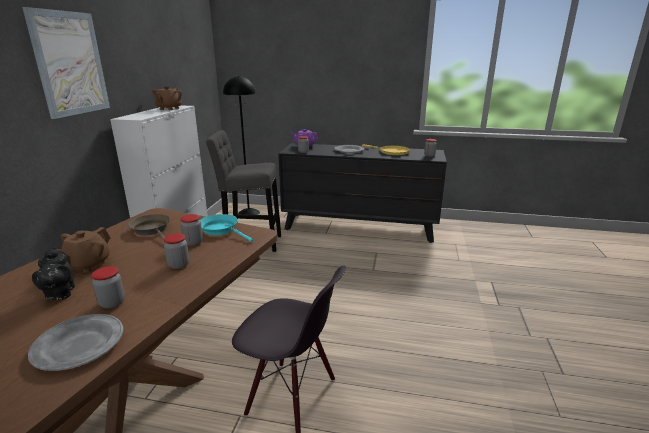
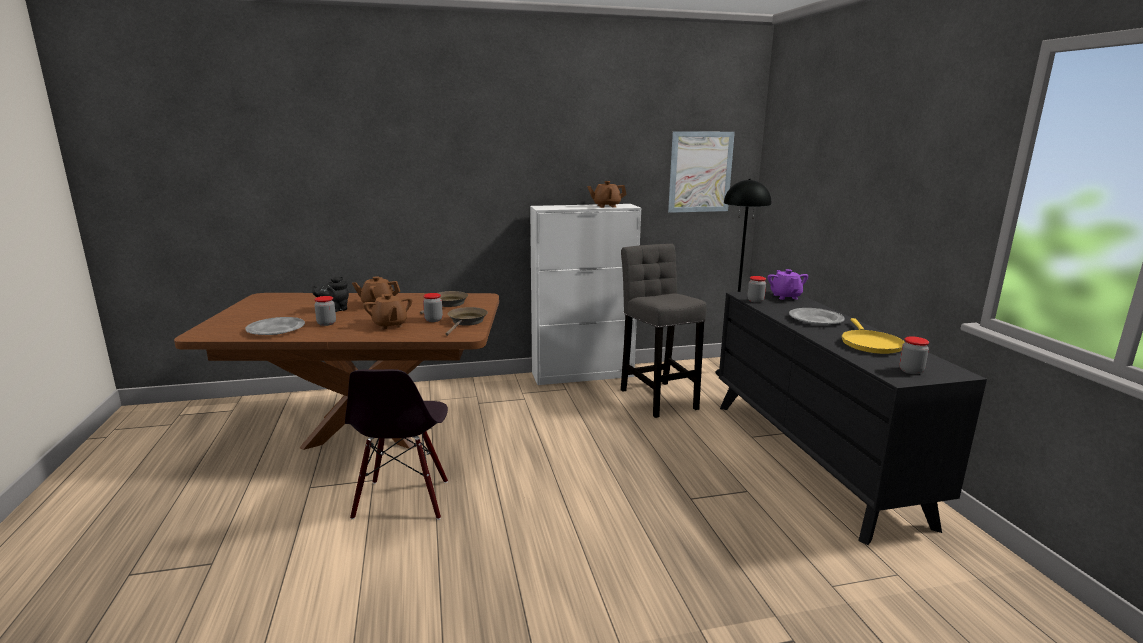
camera: 65 degrees right, 5 degrees down
(70, 64) = (496, 152): picture -> picture (700, 172)
(178, 265) = (390, 325): jar -> brown teapot
(221, 230) = (466, 322): turquoise frying pan -> brown frying pan

